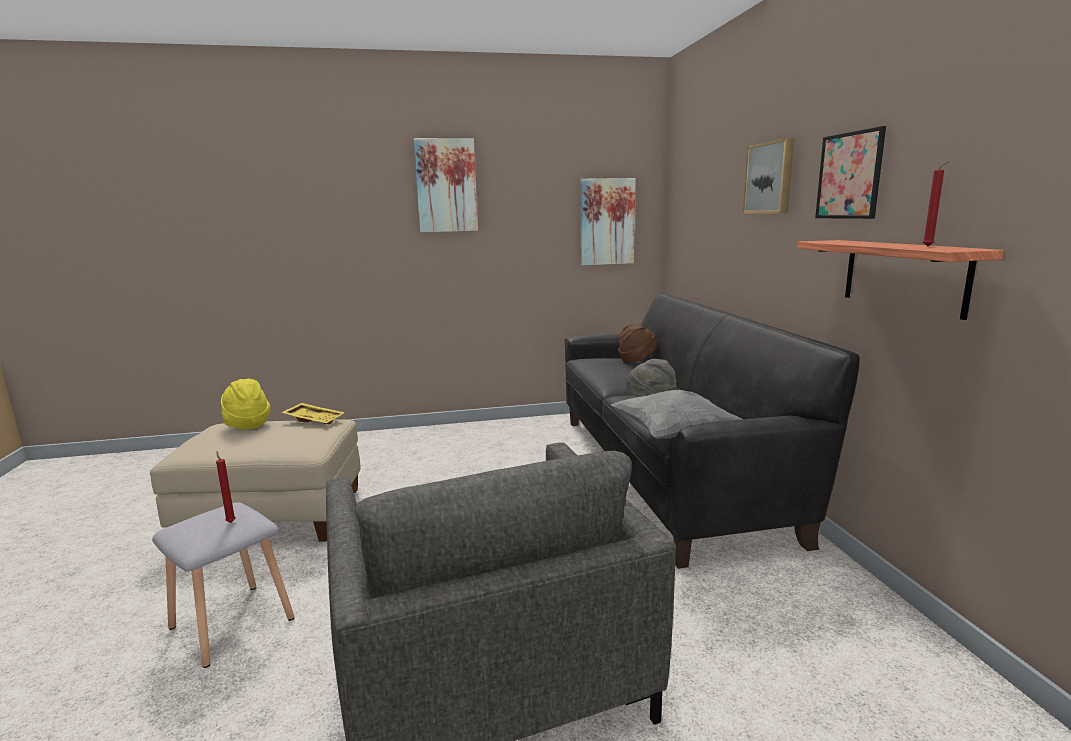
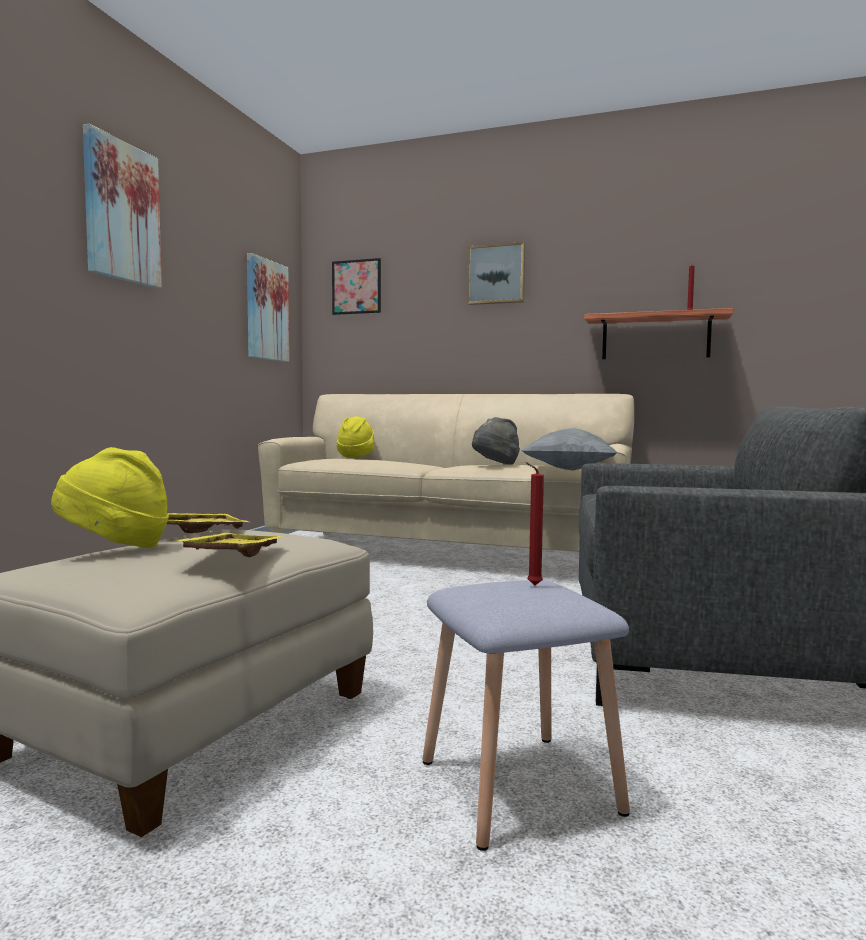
camera: 60 degrees left, 10 degrees down
(241, 446) = (231, 556): none -> yellow tray
(636, 360) = (356, 457): brown hat -> yellow hat
(665, 471) = (444, 554): black sofa -> beige sofa
(849, 176) = (593, 272): picture -> picture (356, 287)

